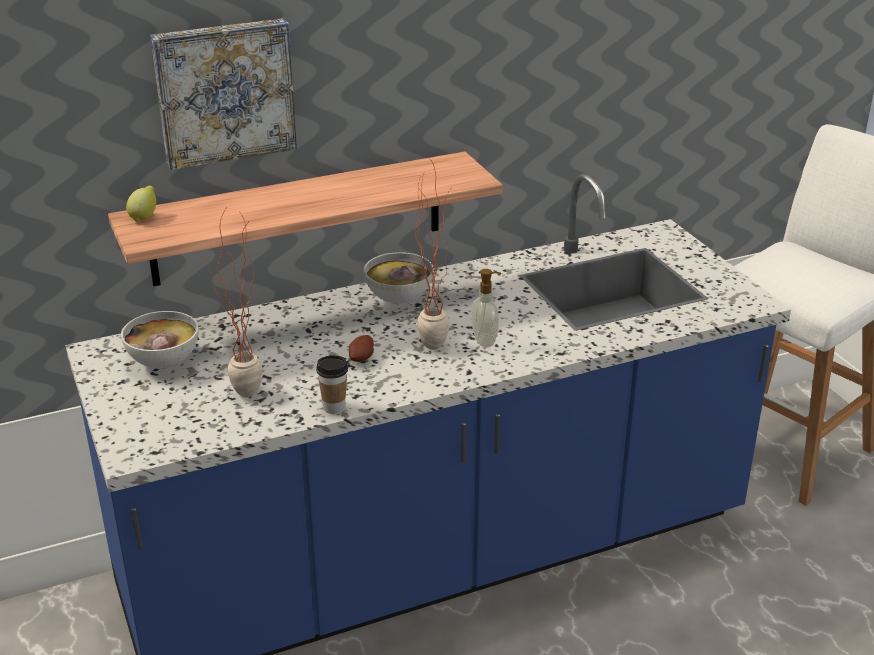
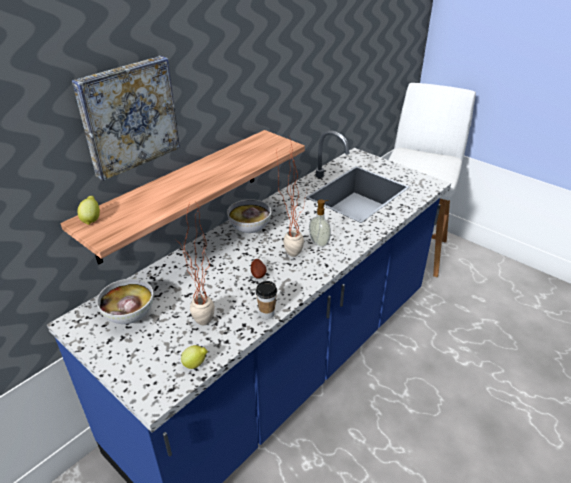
camera: 25 degrees left, 5 degrees up
(202, 435) = (195, 364): none -> lemon

